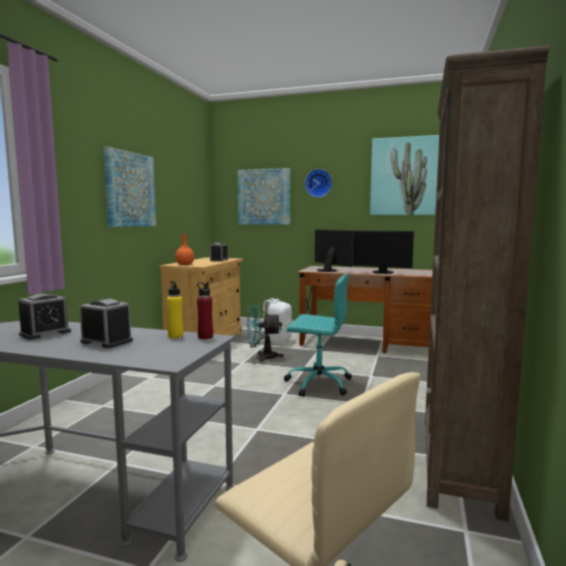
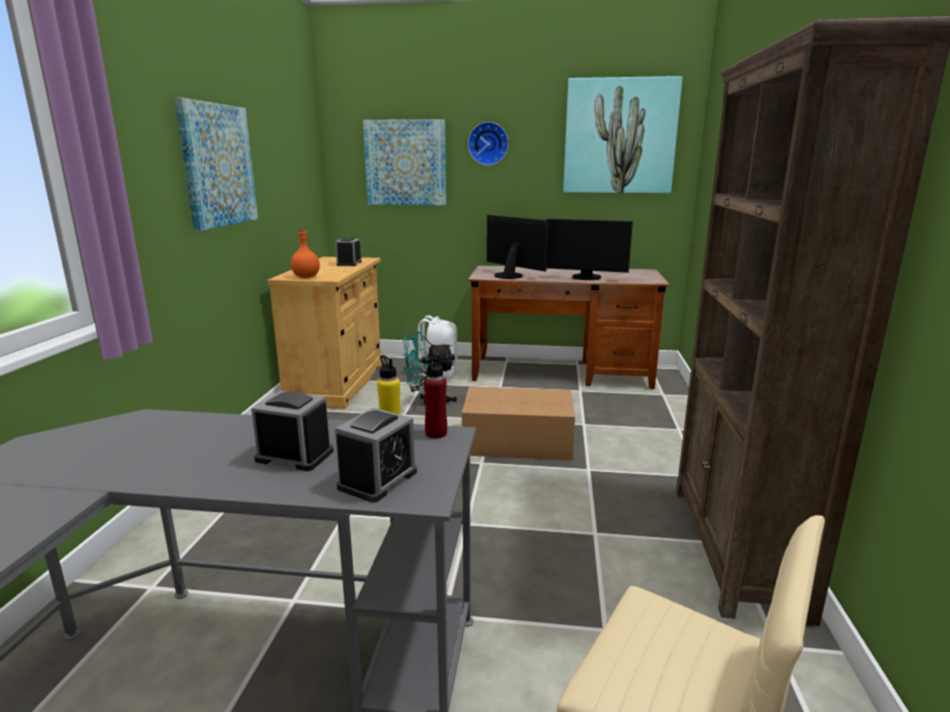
camera: 10 degrees left, 10 degrees up
(45, 333) = (181, 443): alarm clock -> alarm clock (378, 480)
(317, 383) = (519, 442): turquoise office chair -> cardboard box

